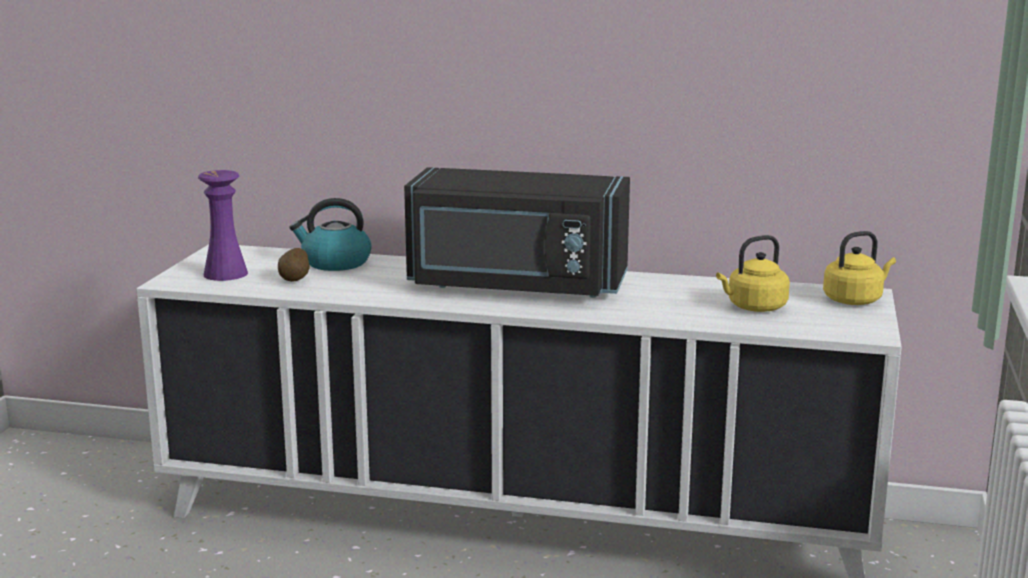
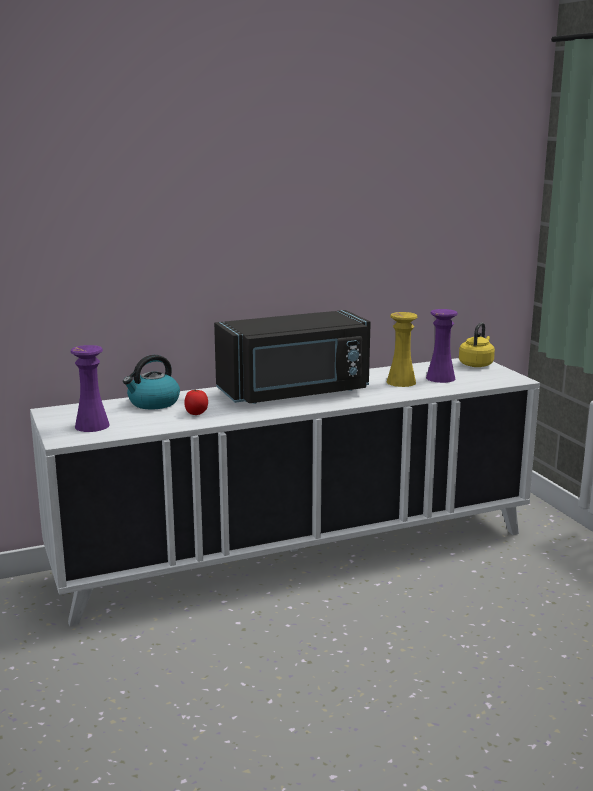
camera: 35 degrees left, 0 degrees up
(295, 280) = (151, 419): potato -> none
(353, 285) = (196, 414): none -> tomato
(684, 301) = (401, 382): none -> yellow vase
(754, 307) = (440, 378): yellow kettle -> purple vase

